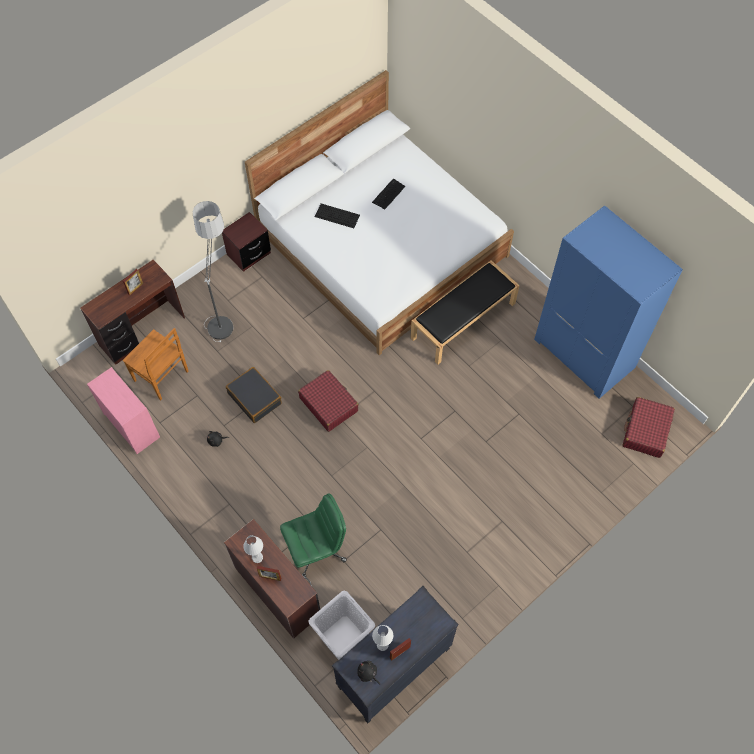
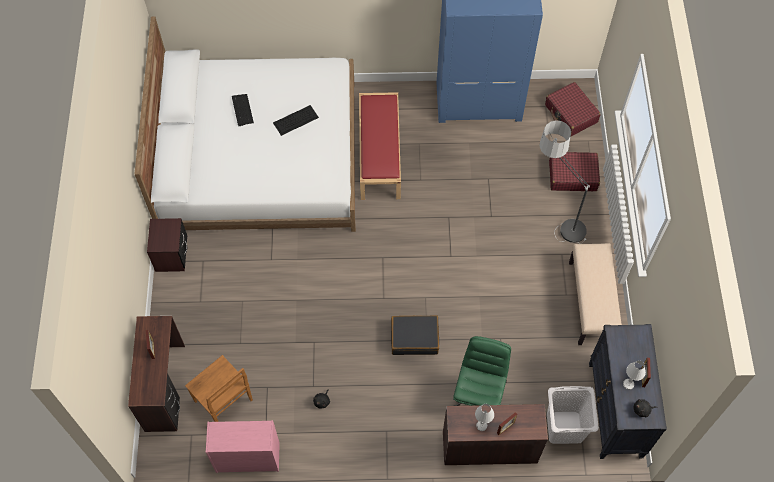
camera: 50 degrees left, 0 degrees up
(162, 377) = (224, 402): brown chair -> brown chair turned 60 degrees clockwise
(222, 311) = (206, 313): floor lamp -> floor lamp (555, 220)
(255, 398) = (310, 346): black suitcase -> black suitcase (414, 338)
(328, 404) = (364, 297): red suitcase -> red suitcase (572, 176)
(337, 215) = (226, 158): keyboard -> keyboard (296, 120)
(463, 320) = (379, 154): black bench -> red bench
(477, 577) = (591, 302): none -> beige bench

